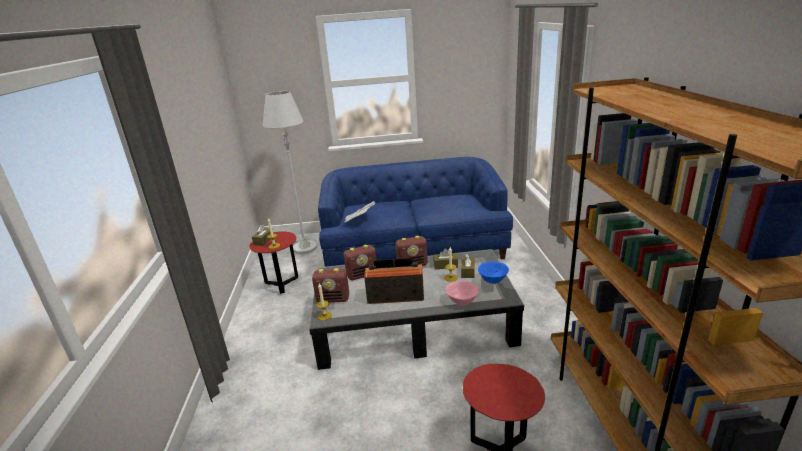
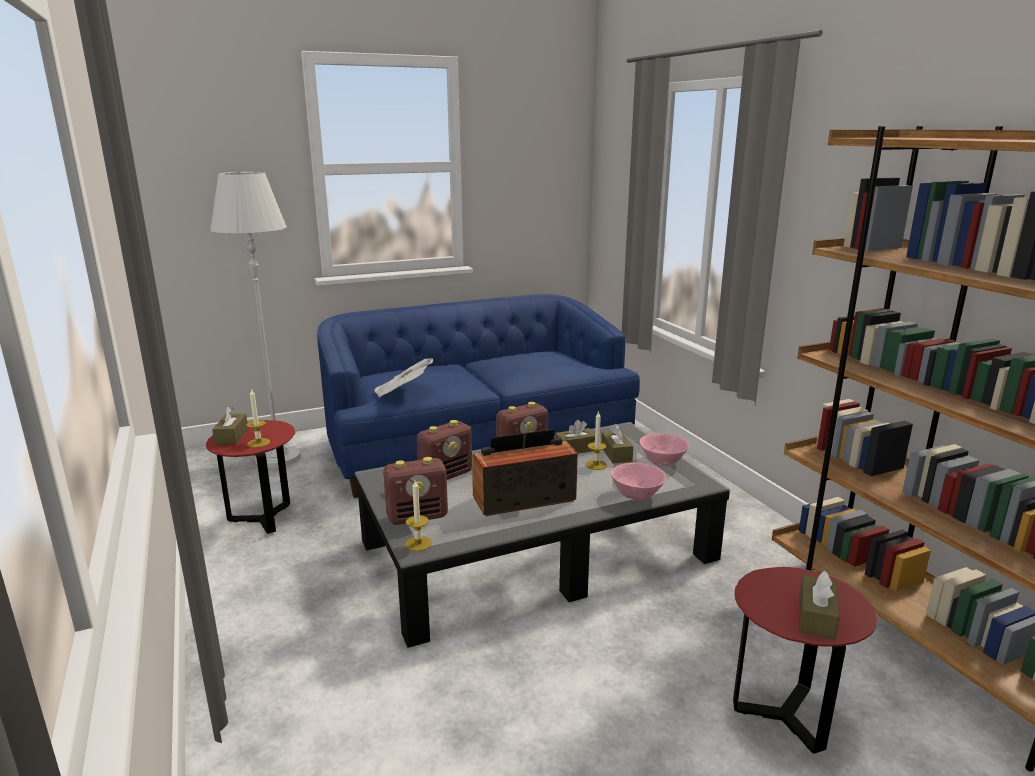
camera: 20 degrees left, 5 degrees down
(492, 280) = (662, 462): blue bowl -> pink bowl
(502, 400) = (816, 617): none -> brown tissue box

